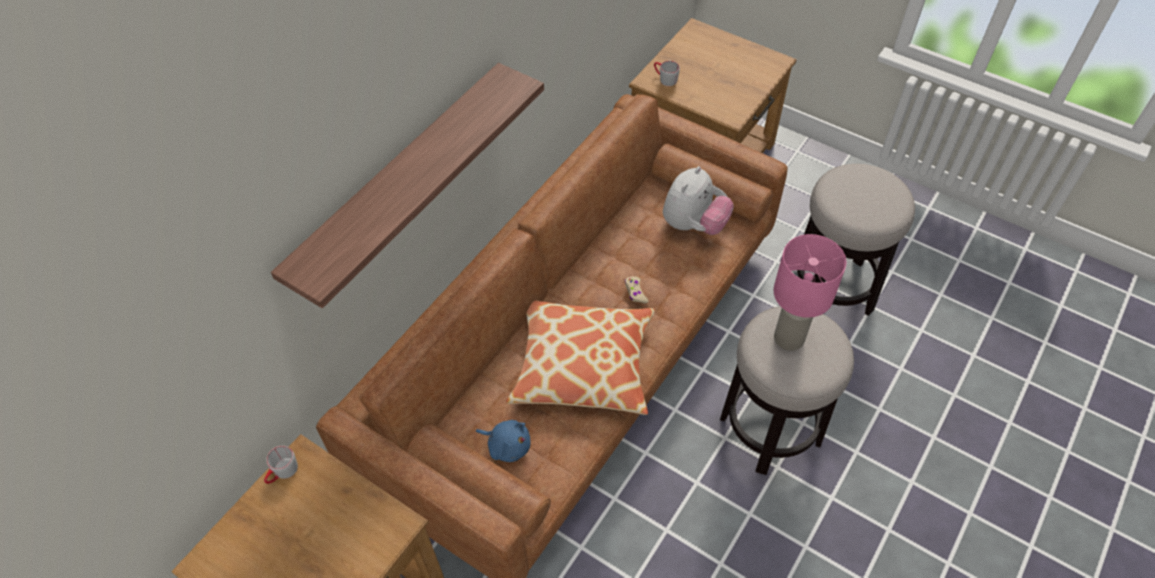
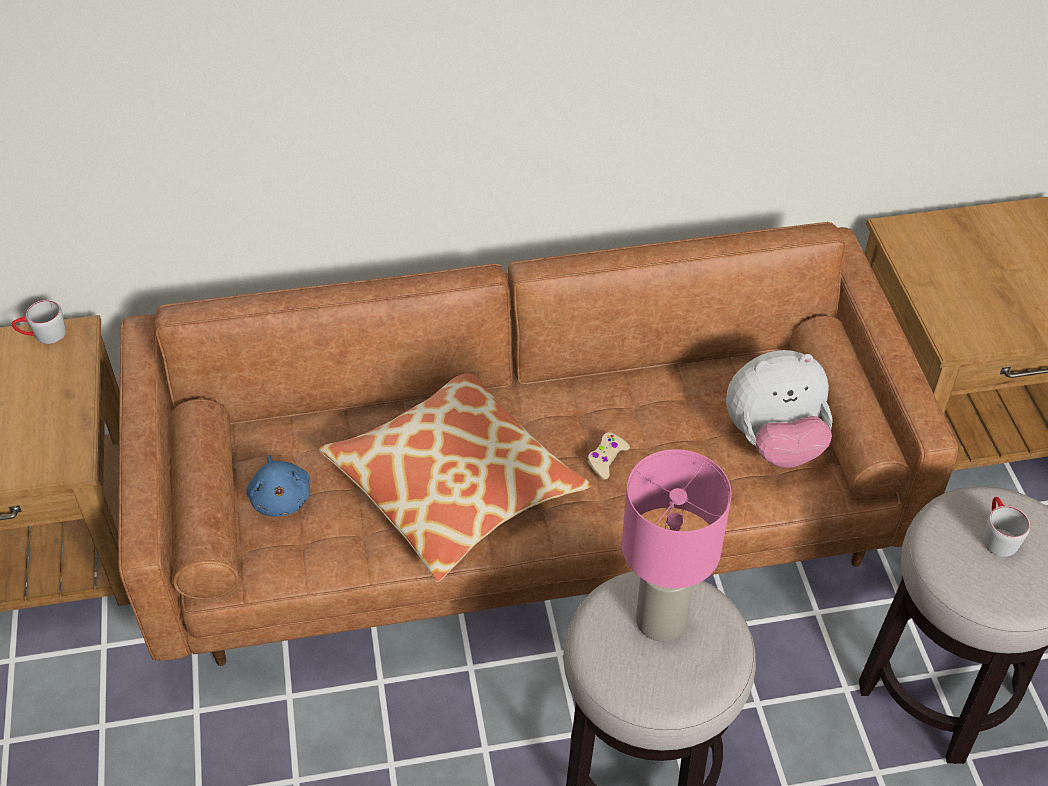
camera: 45 degrees right, 5 degrees down
(400, 181) = (346, 92): shelf -> none
(664, 79) = (920, 241): grey mug -> grey mug (996, 535)

